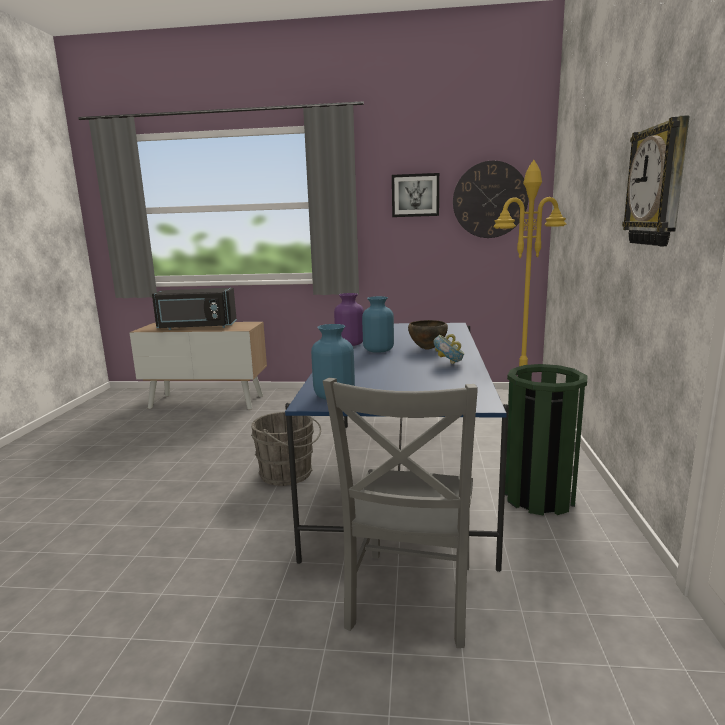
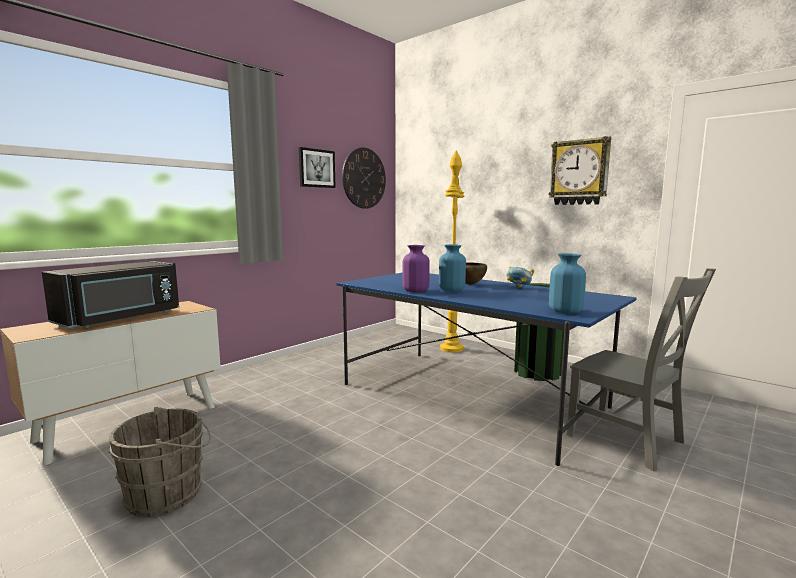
camera: 55 degrees left, 5 degrees down
(289, 474) = (402, 429): grey bucket -> grey bucket (169, 493)

